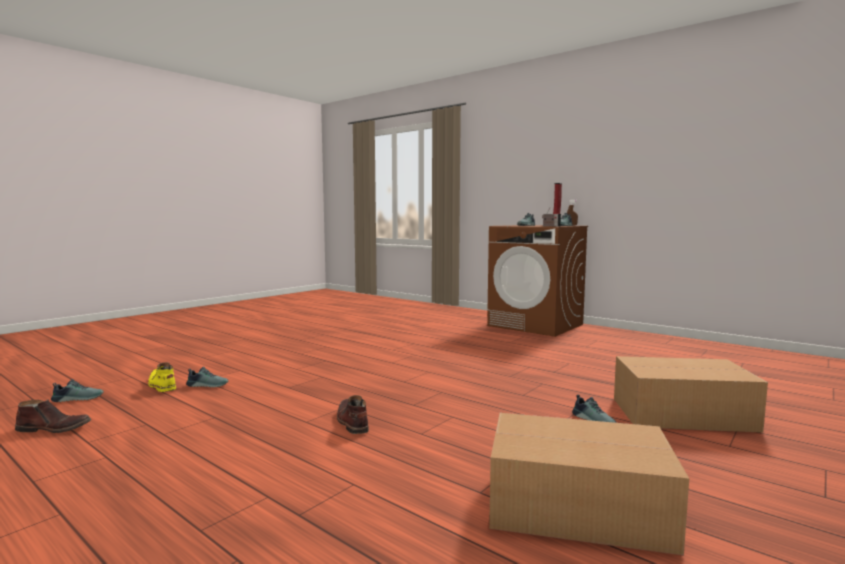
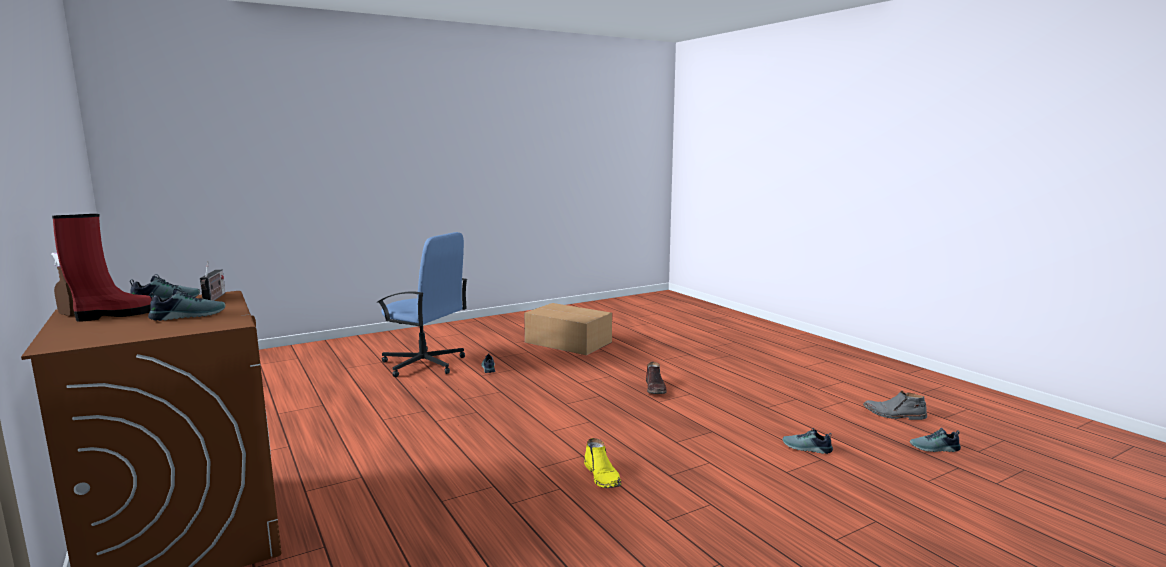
camera: 160 degrees left, 5 degrees up
(55, 428) = (894, 415): brown boot -> grey boot
(162, 385) = (864, 456): yellow boot -> yellow boot (603, 476)
(679, 414) = (424, 364): cardboard box -> blue office chair

